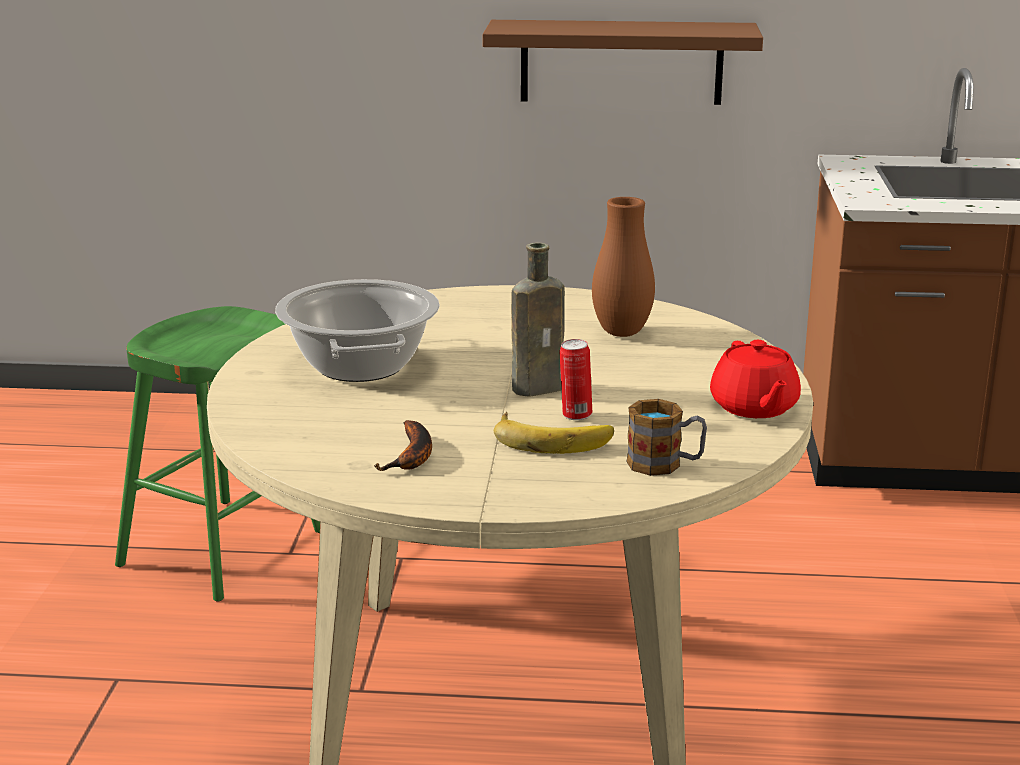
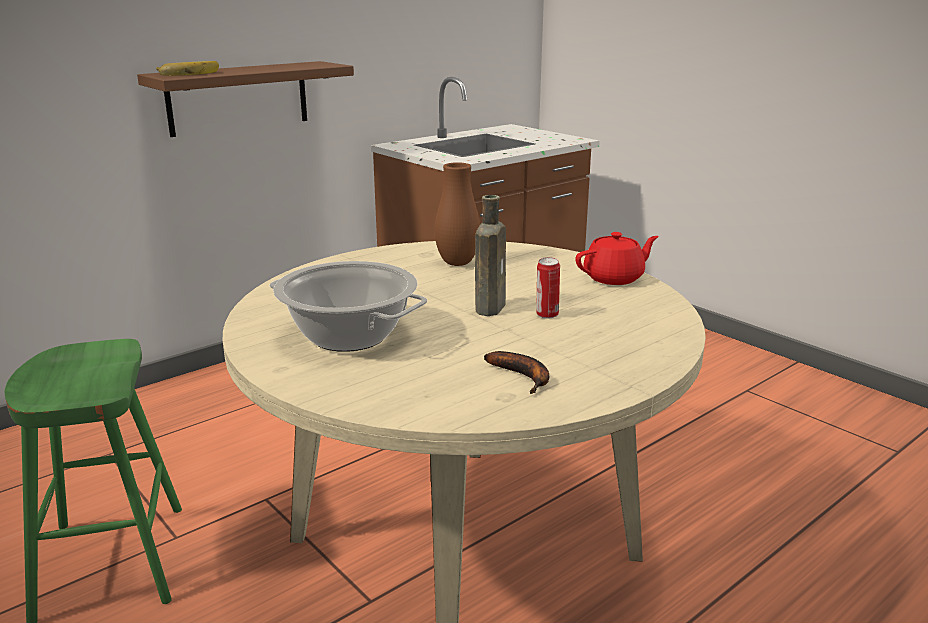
camera: 45 degrees left, 0 degrees up
(552, 438) = (567, 332): banana -> banana (188, 73)
(665, 465) = (652, 322): mug -> none
(754, 408) = (614, 278): red teapot -> red teapot turned 60 degrees counterclockwise

